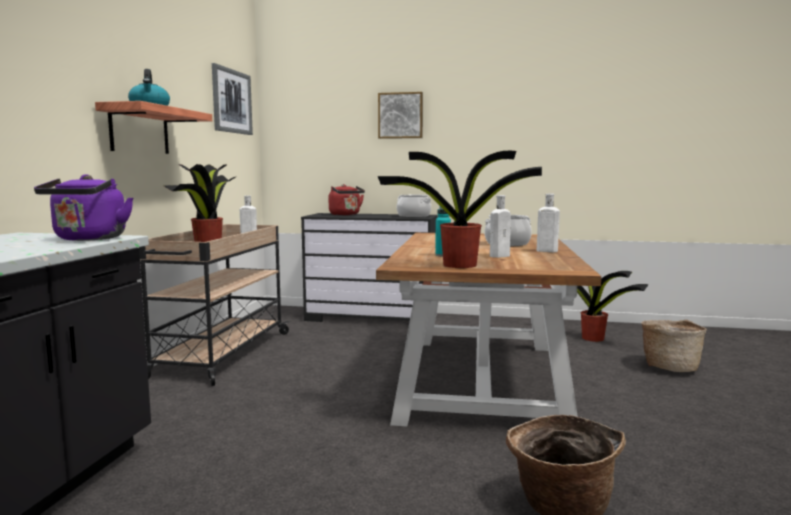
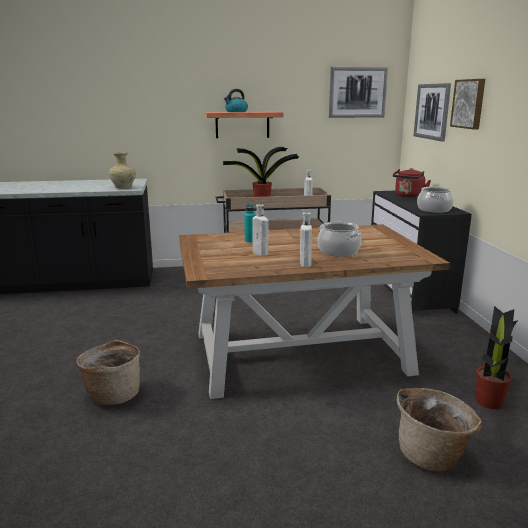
camera: 70 degrees right, 10 degrees up
(89, 239) = (123, 187): purple kettle -> beige vase
(329, 126) = (432, 111): none -> picture
(457, 265) = (207, 247): potted plant -> none

